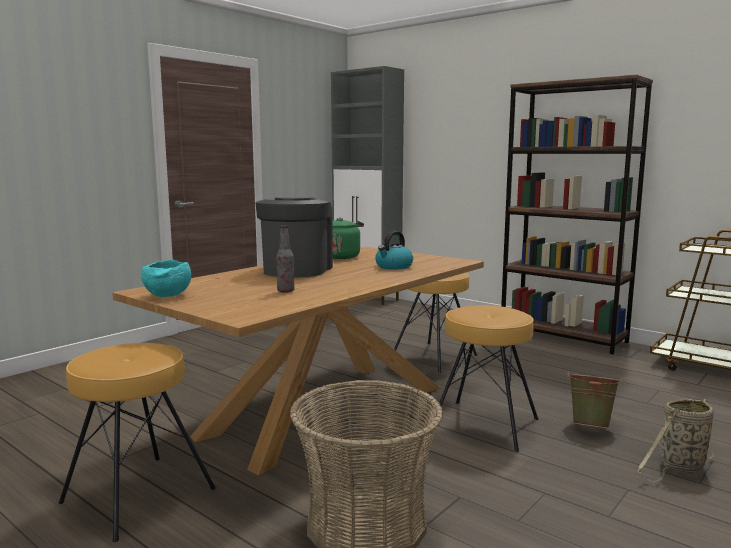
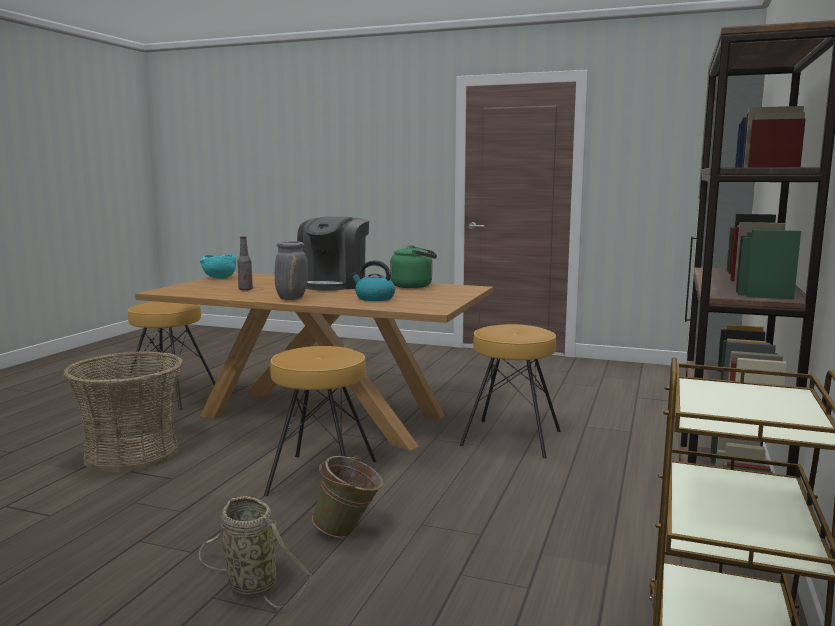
camera: 70 degrees right, 0 degrees up
(296, 270) = (334, 284): coffee machine -> coffee machine turned 120 degrees clockwise
(369, 282) = (291, 298): none -> grey vase

